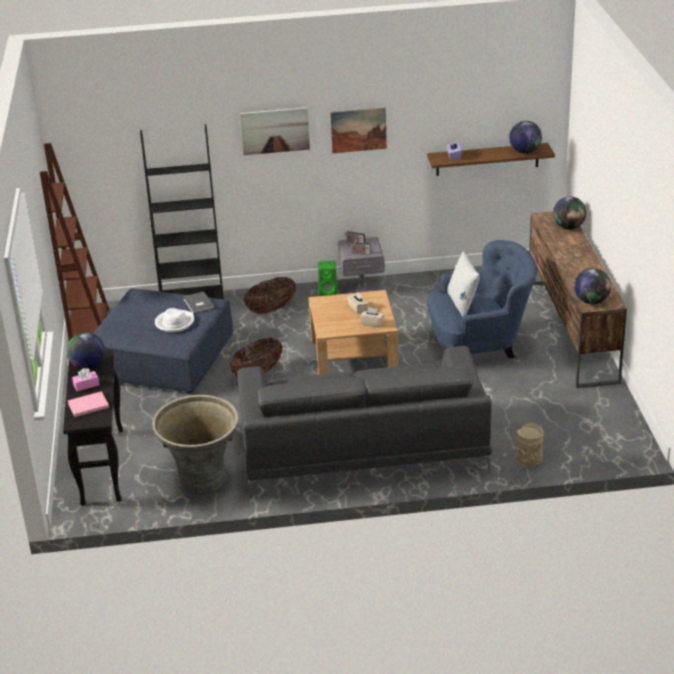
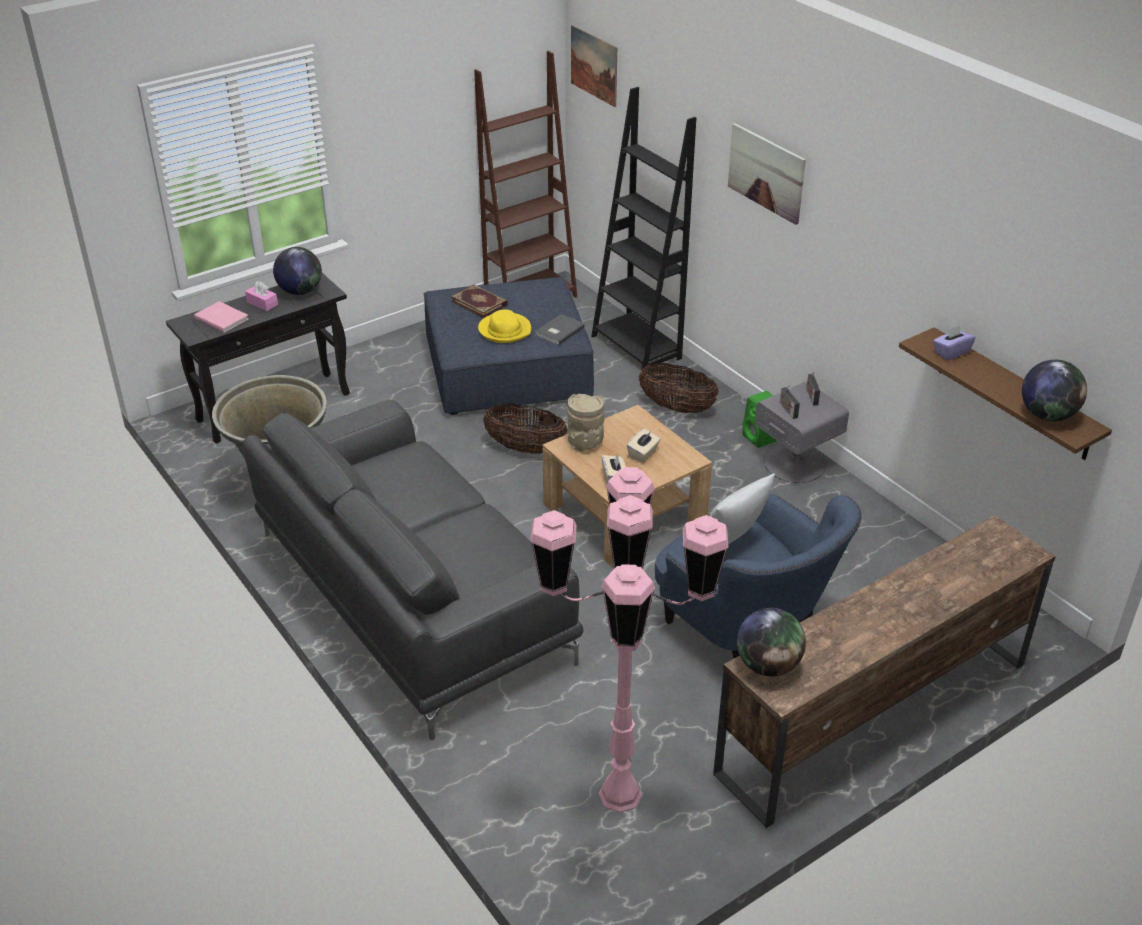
camera: 60 degrees right, 5 degrees up
(130, 324) = (479, 302): none -> book
(174, 322) = (505, 330): white hat -> yellow hat
(358, 130) = (857, 233): picture -> picture (594, 65)
(529, 461) = (481, 776): beige vase -> beige vase (585, 444)
(568, 227) = (991, 570): globe -> none
(572, 420) = (619, 795): none -> pink floor lamp

